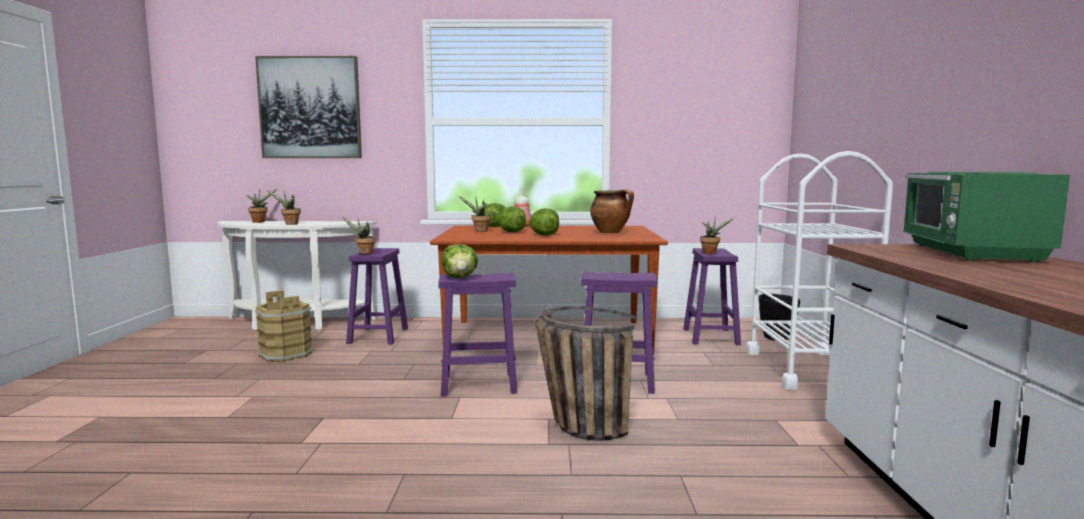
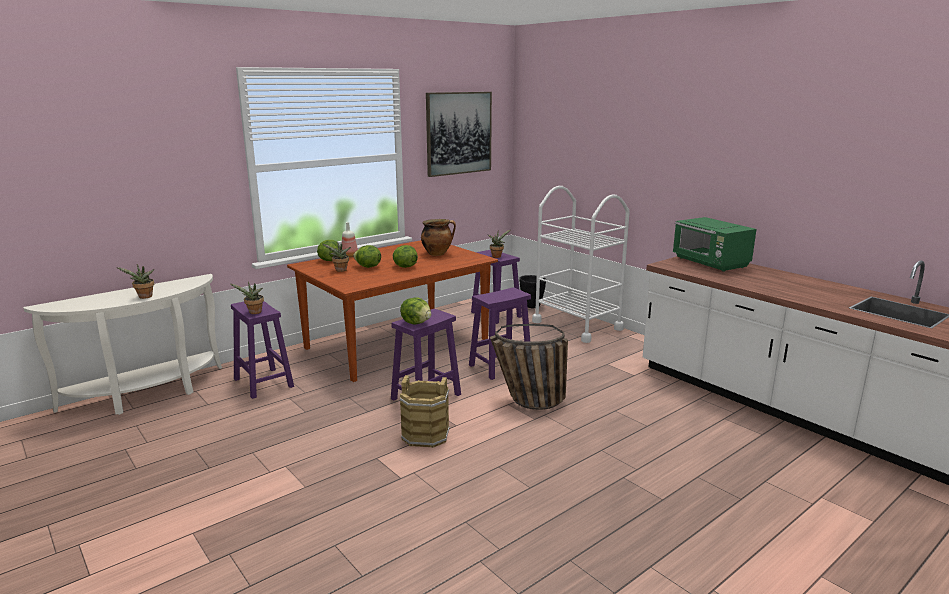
camera: 40 degrees left, 10 degrees up
(260, 222) = (88, 299): potted plant -> none
(286, 354) = (221, 425): brown bucket -> brown bucket (425, 435)
(310, 108) = (120, 165): picture -> picture (458, 133)

